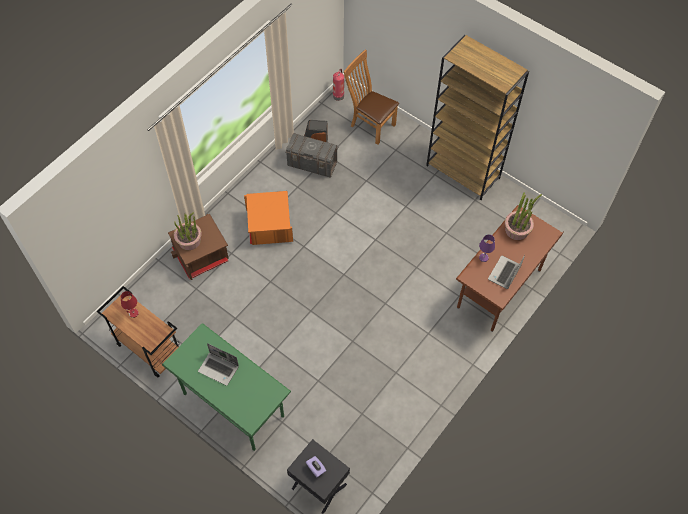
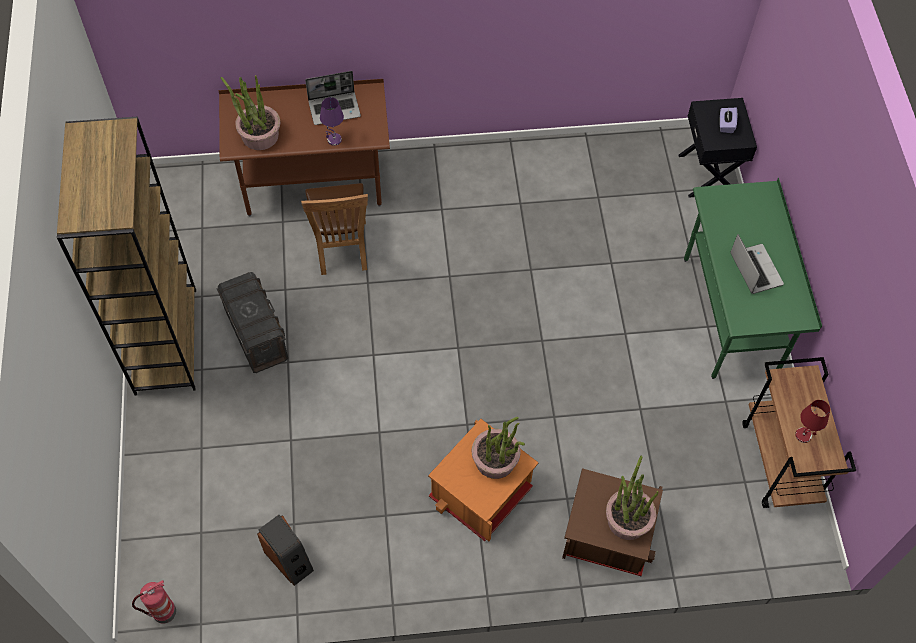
camera: 135 degrees left, 0 degrees up
(266, 218) = (495, 460): none -> potted plant
(312, 164) = (329, 530): grey storage box -> grey storage box (256, 335)
(370, 124) = (183, 518): brown chair -> brown chair (341, 251)

